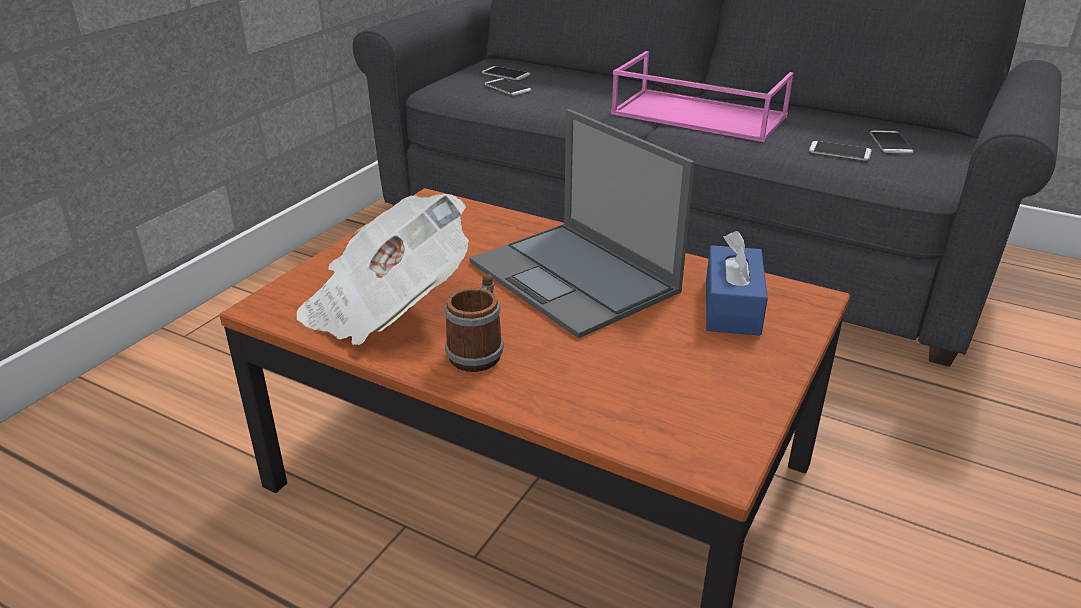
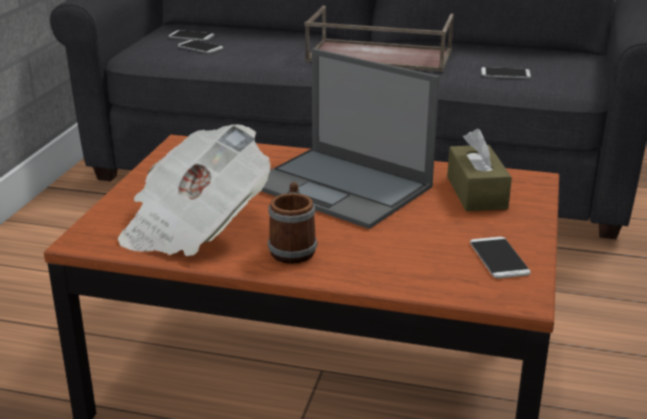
camera: 15 degrees left, 5 degrees down
(696, 115) = (377, 56): pink tray -> brown tray
(732, 307) = (476, 192): blue tissue box -> brown tissue box
(890, 143) = (540, 64): phone -> phone (499, 258)

